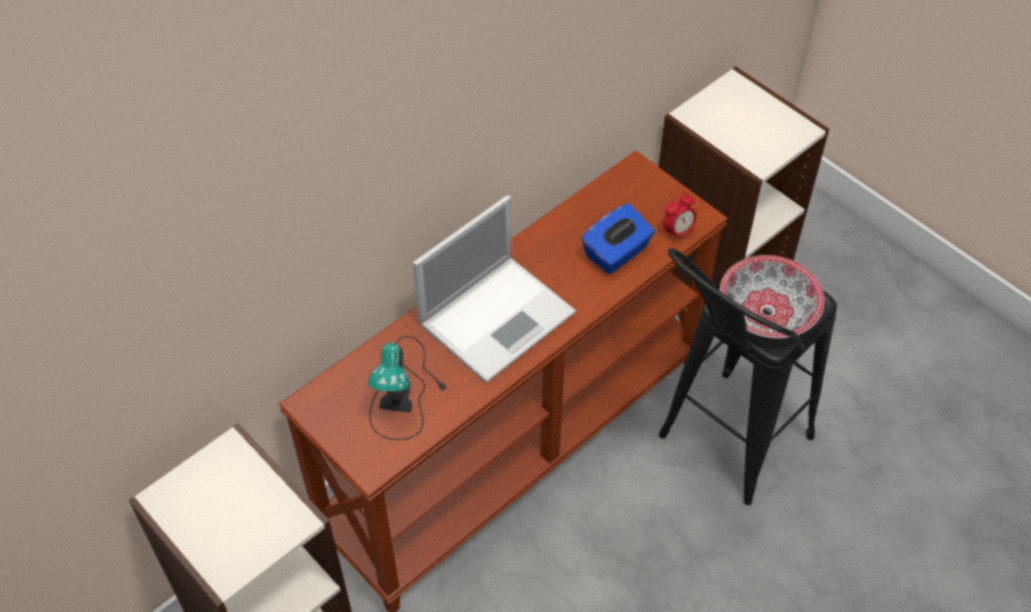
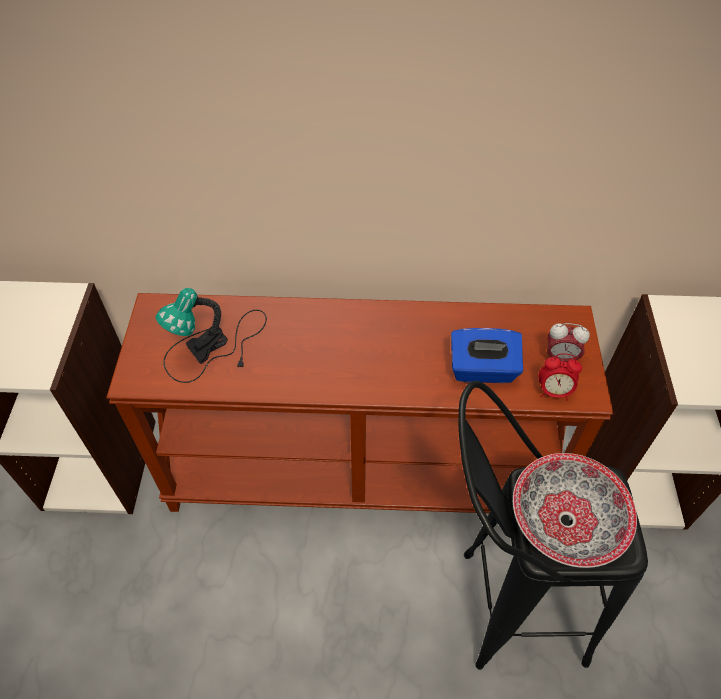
camera: 45 degrees right, 0 degrees up
(499, 316) = (338, 347): laptop -> none
(657, 204) = (560, 358): none -> alarm clock

